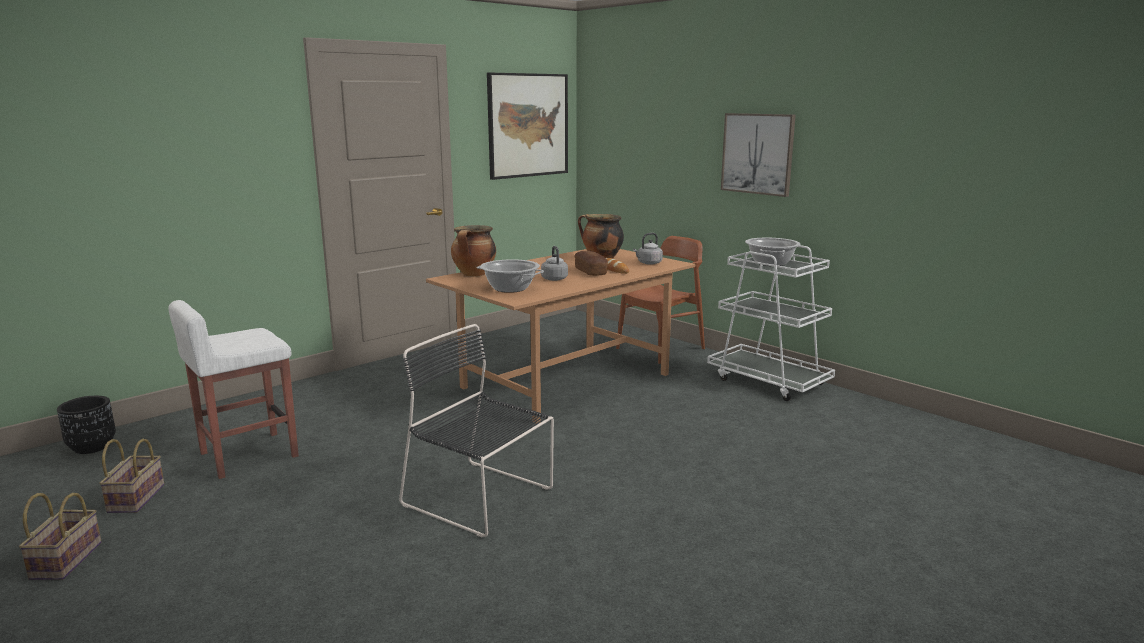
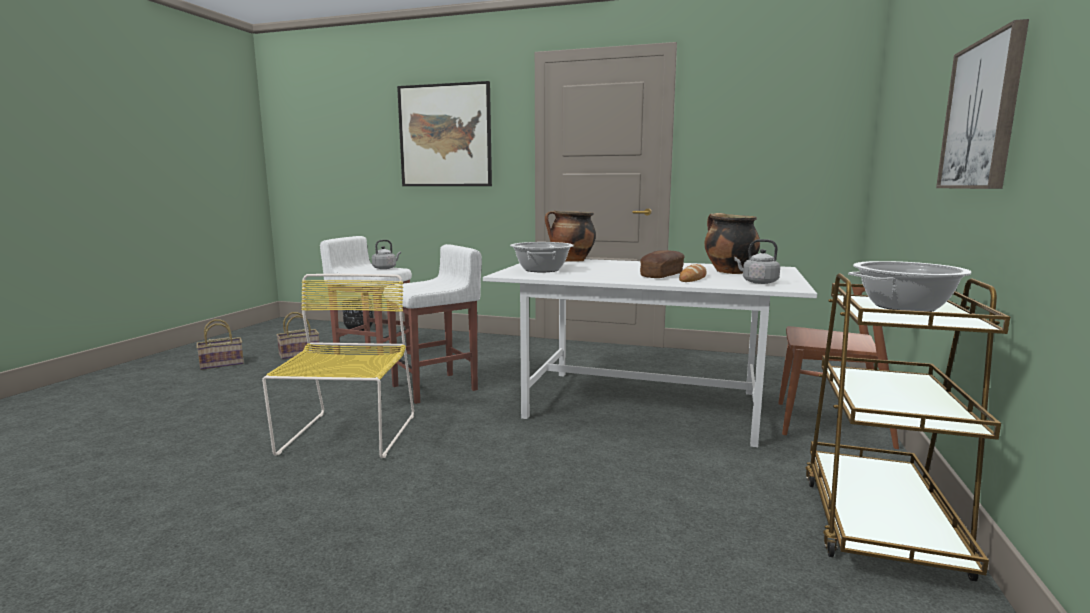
camera: 60 degrees right, 5 degrees down
(412, 441) = (436, 388): none -> white stool
(481, 498) = (347, 436): black chair -> yellow chair
(528, 125) = (785, 125): picture -> picture (445, 136)
(554, 278) = (605, 272): grey kettle -> grey kettle (385, 268)
(566, 380) = (645, 404): brown dining table -> white dining table
(768, 381) = (879, 523): white cart -> brown cart

